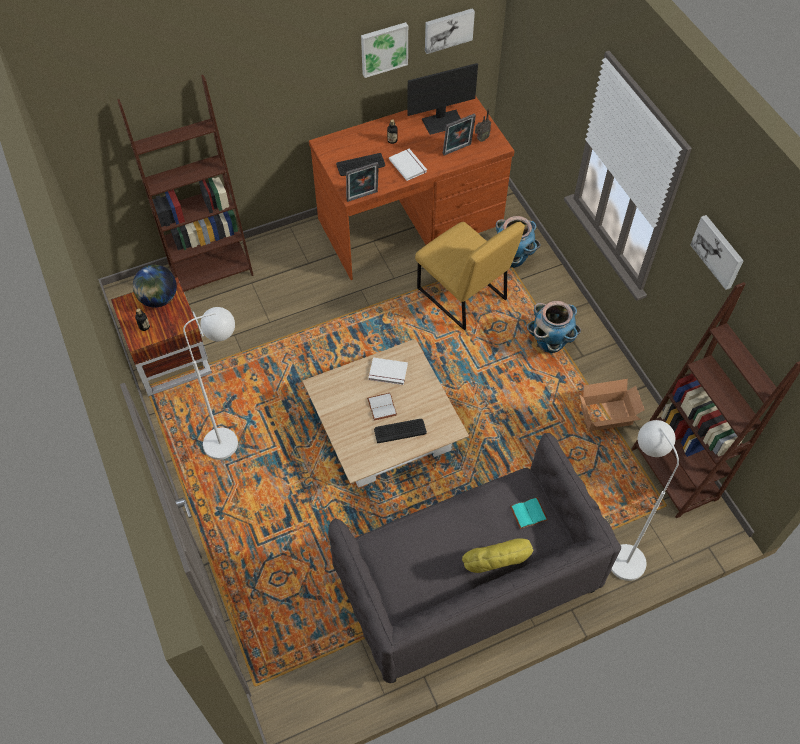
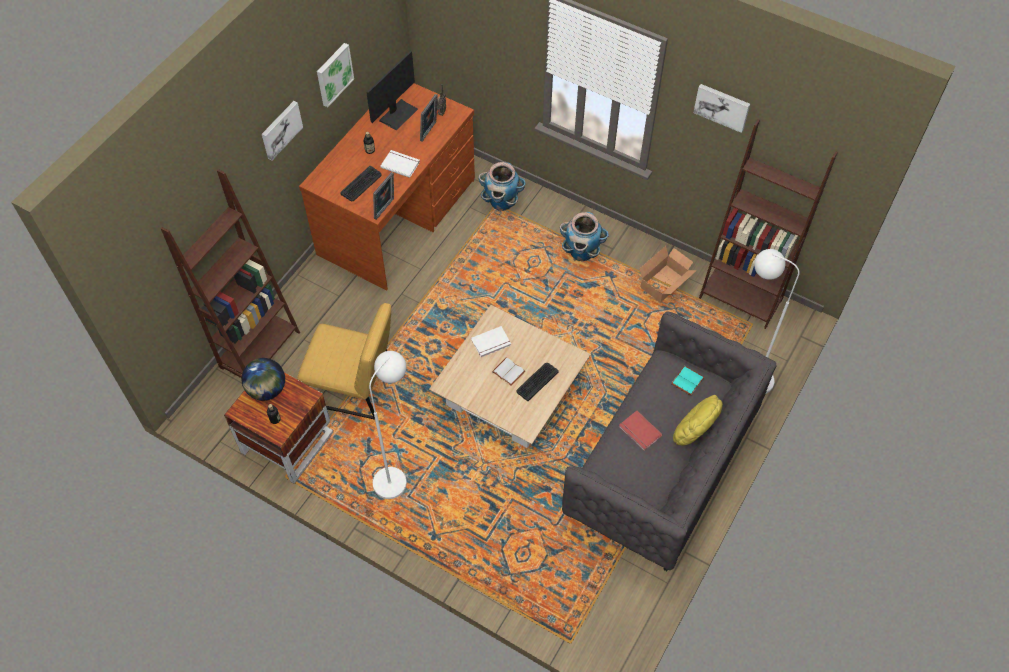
camera: 35 degrees left, 0 degrees up
(442, 532) = (639, 432): none -> red book
(448, 29) = (372, 33): picture -> picture (280, 129)
(463, 296) = (487, 253): yellow chair -> yellow chair (354, 388)

